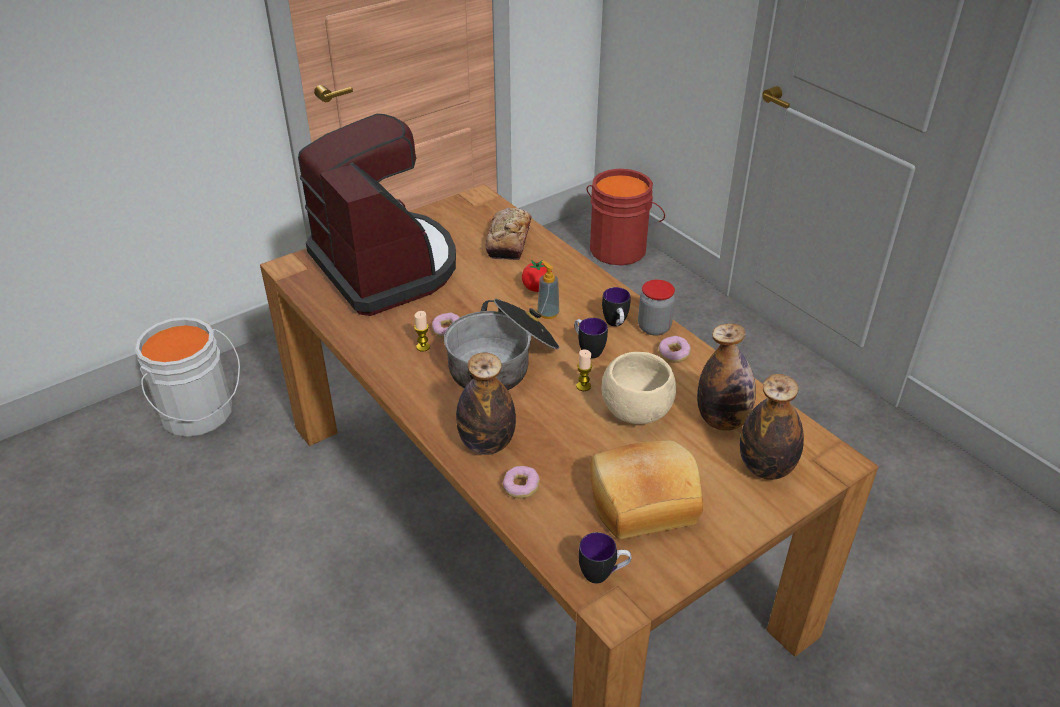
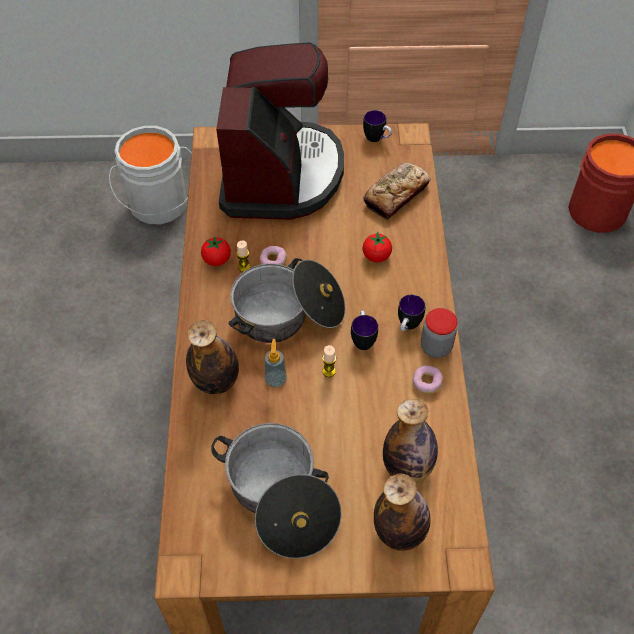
camera: 35 degrees right, 15 degrees up
(390, 353) = (217, 260): none -> tomato
(521, 488) = (207, 433): donut -> none
(548, 313) = (363, 286): soap dispenser -> soap dispenser (275, 380)
(603, 574) = (199, 539): mug -> mug (377, 139)
(636, 412) = (347, 419): beige bowl -> none
(642, 500) = (280, 498): bread -> cooking pot

